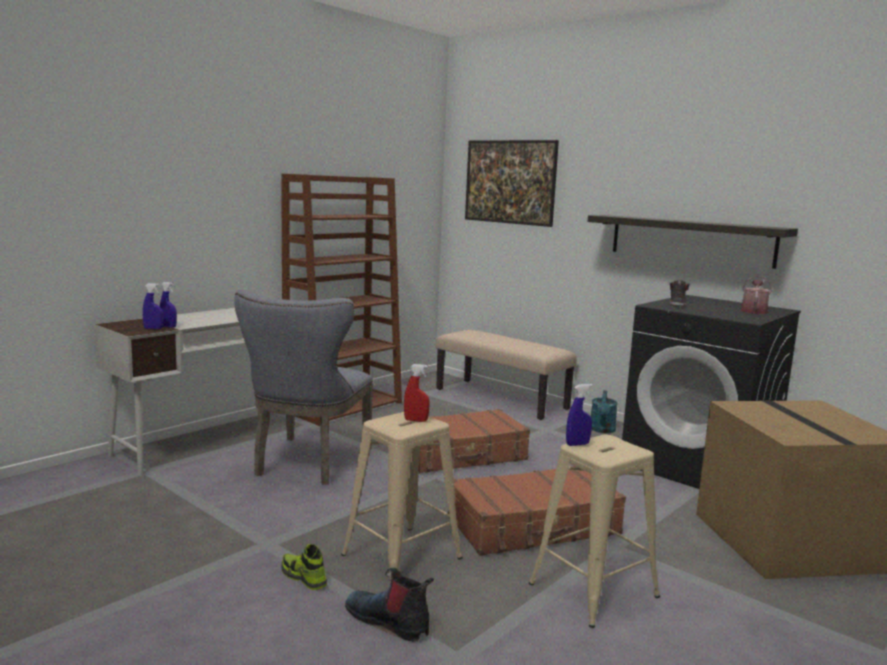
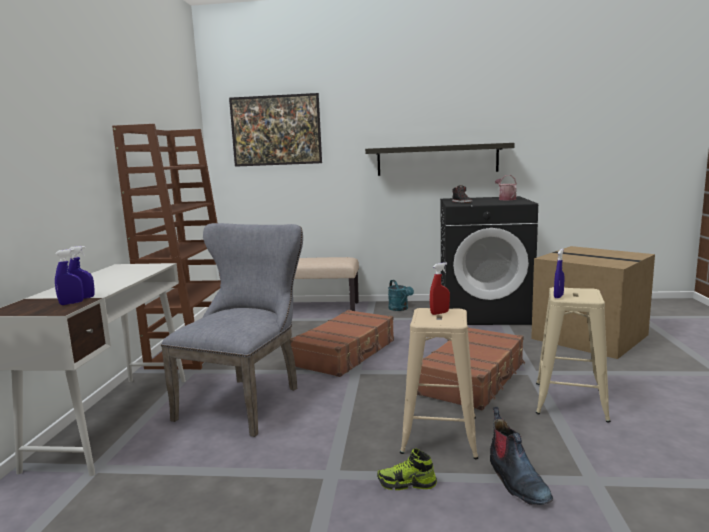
camera: 35 degrees left, 0 degrees up
(308, 464) = (246, 400): grey chair -> grey chair turned 135 degrees counterclockwise
(389, 621) = (516, 481): boot -> boot turned 105 degrees counterclockwise

